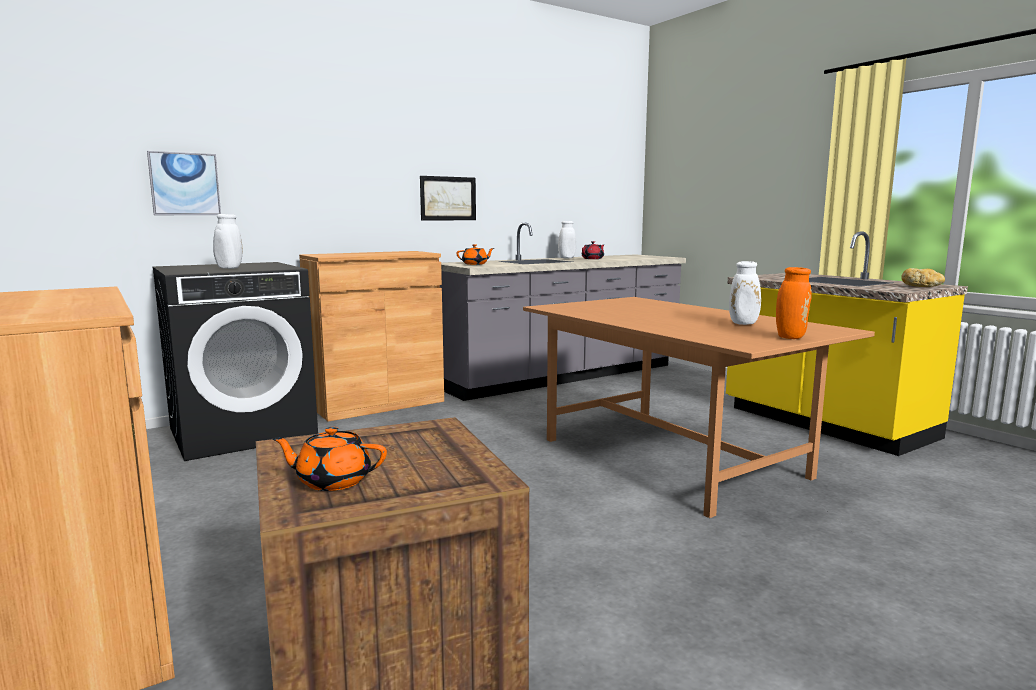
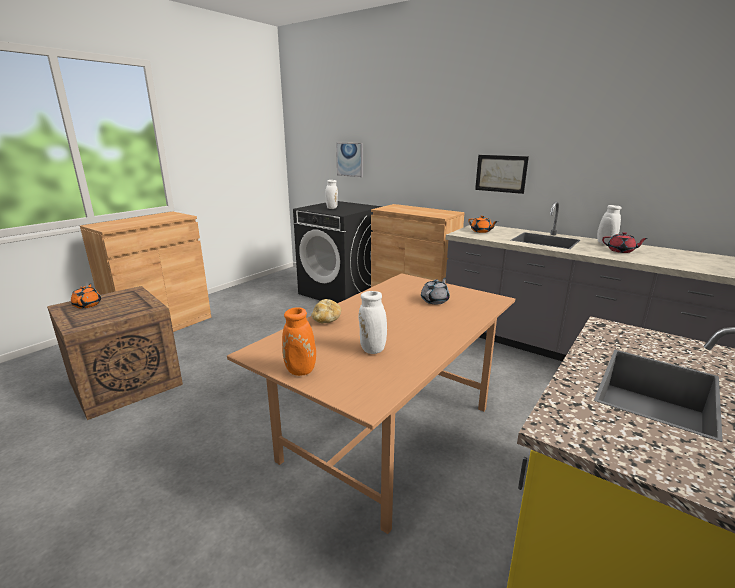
camera: 70 degrees right, 10 degrees up
(625, 307) = (435, 300): none -> grey teapot
(921, 287) = (669, 465): bread -> bread (326, 320)

